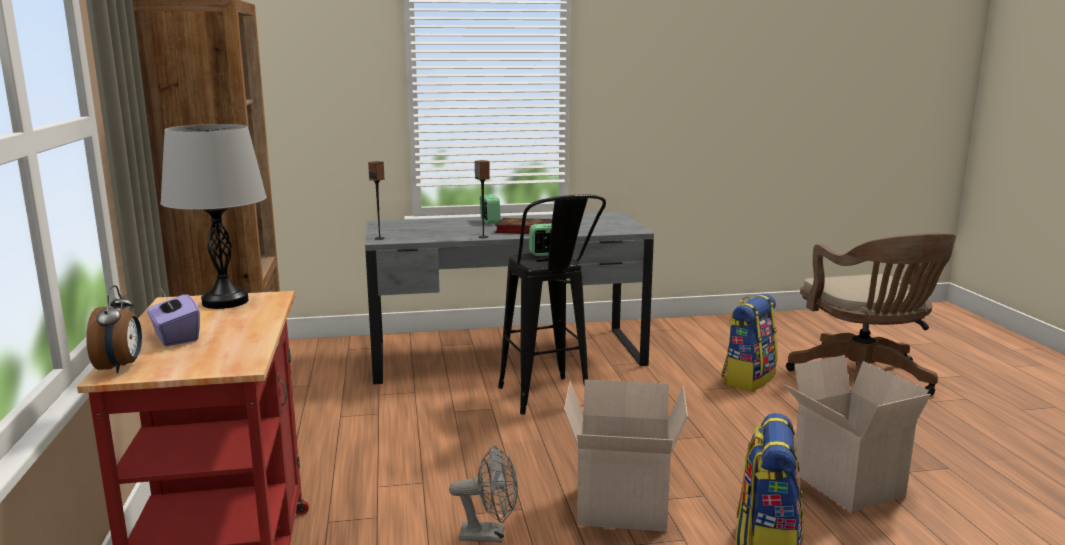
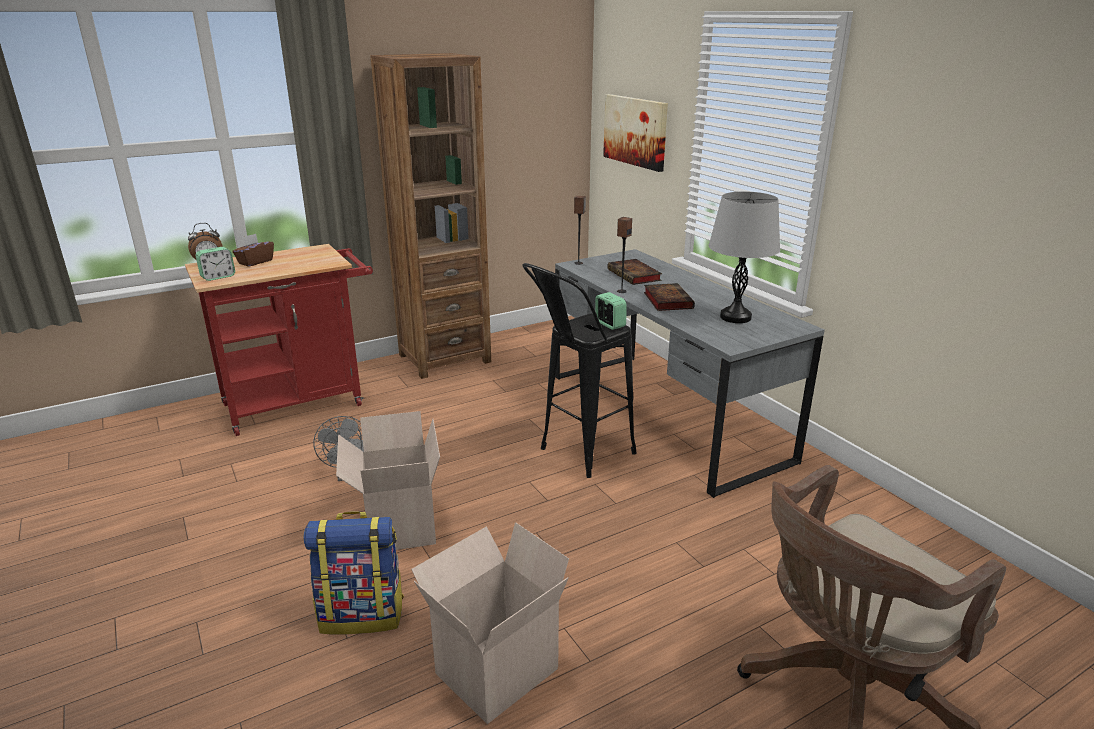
camera: 70 degrees right, 10 degrees up
(175, 337) = (255, 262): purple tissue box -> brown tissue box
(225, 302) = (321, 256): grey table lamp -> grey table lamp (735, 317)
(305, 100) = (635, 131): none -> picture
(446, 229) = (635, 275): none -> book
(490, 221) = (686, 284): alarm clock -> alarm clock (218, 277)
(748, 379) = (737, 575): backpack -> none

